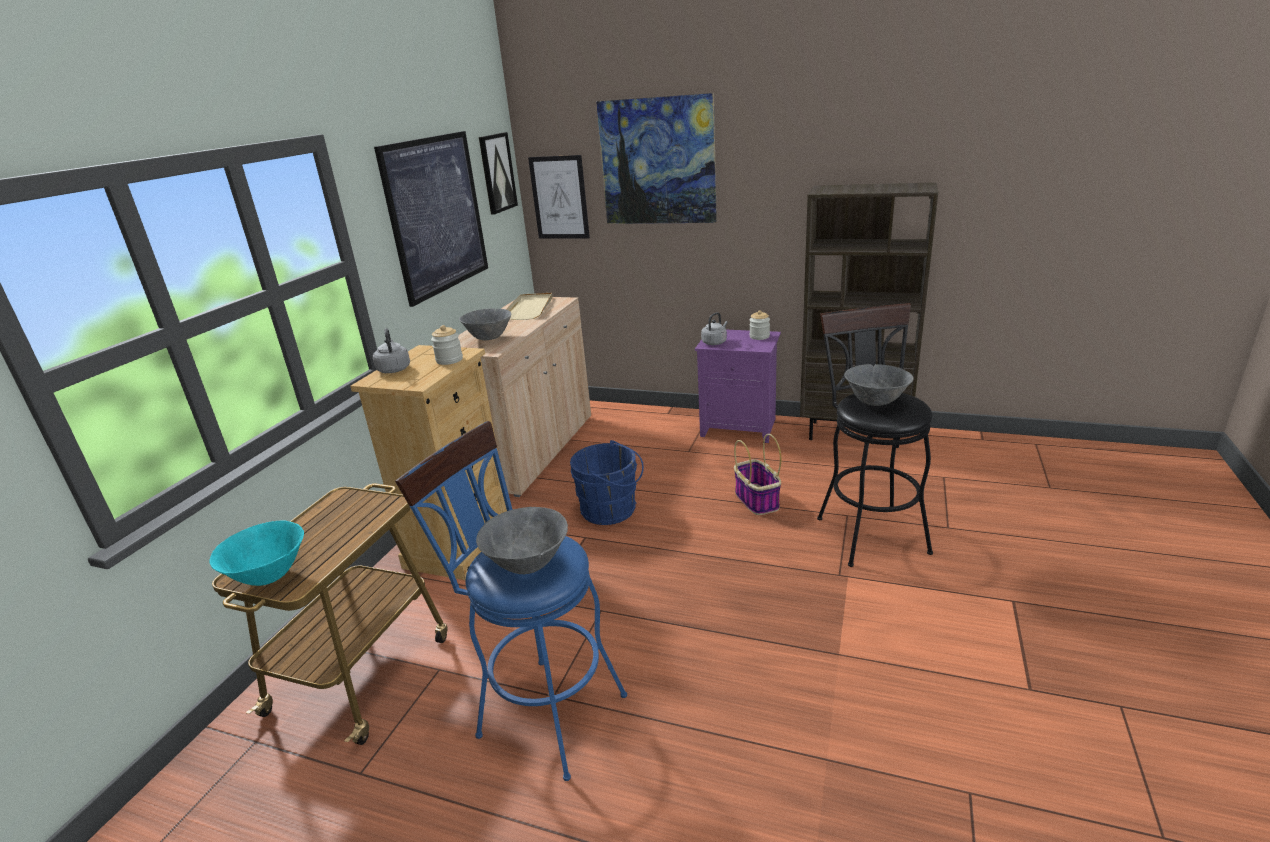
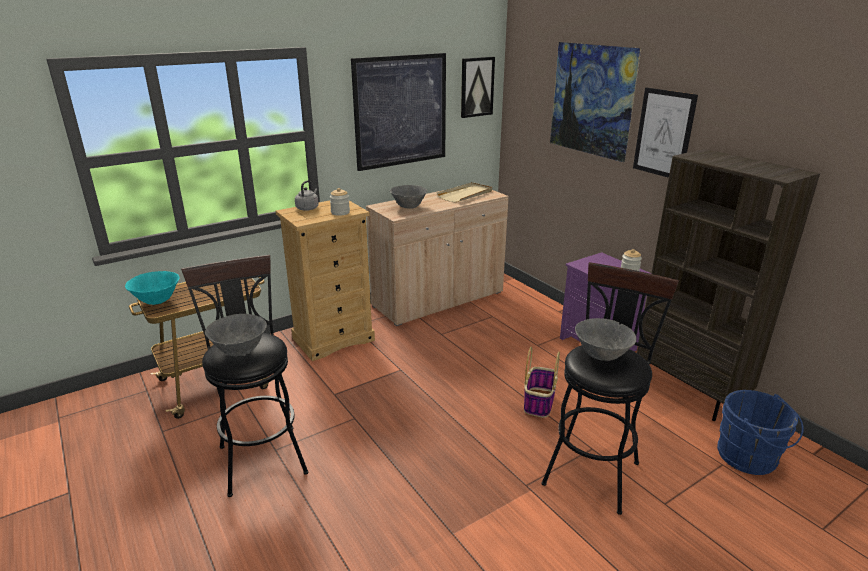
camera: 35 degrees right, 0 degrees up
(542, 711) = (261, 454): blue stool -> black stool
(559, 198) = (524, 114): picture -> picture (663, 133)
(612, 510) = (437, 361): blue bucket -> blue bucket (750, 458)
(715, 342) = (587, 264): grey kettle -> none

